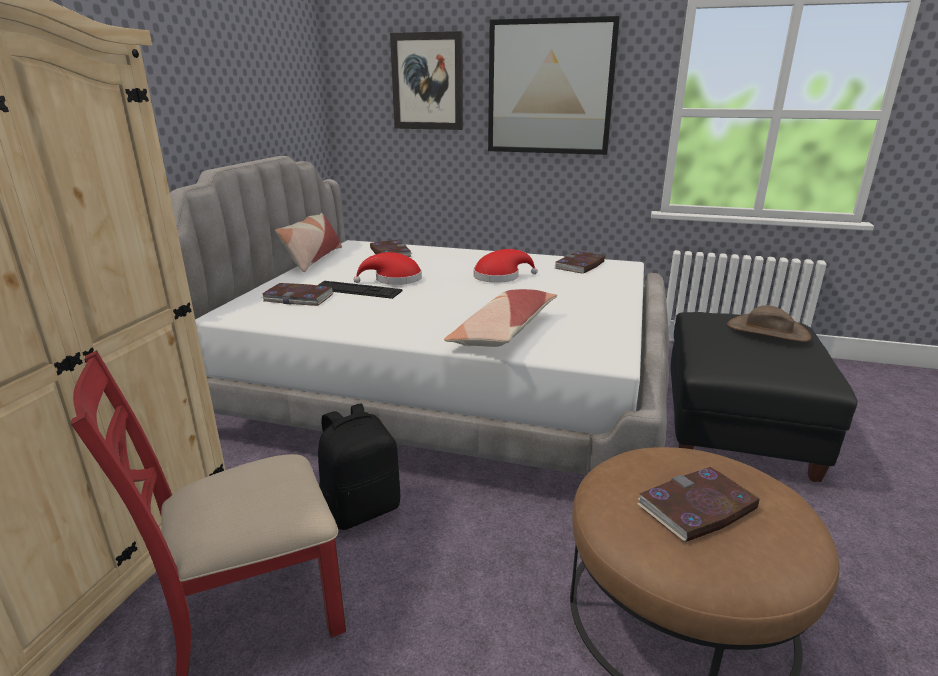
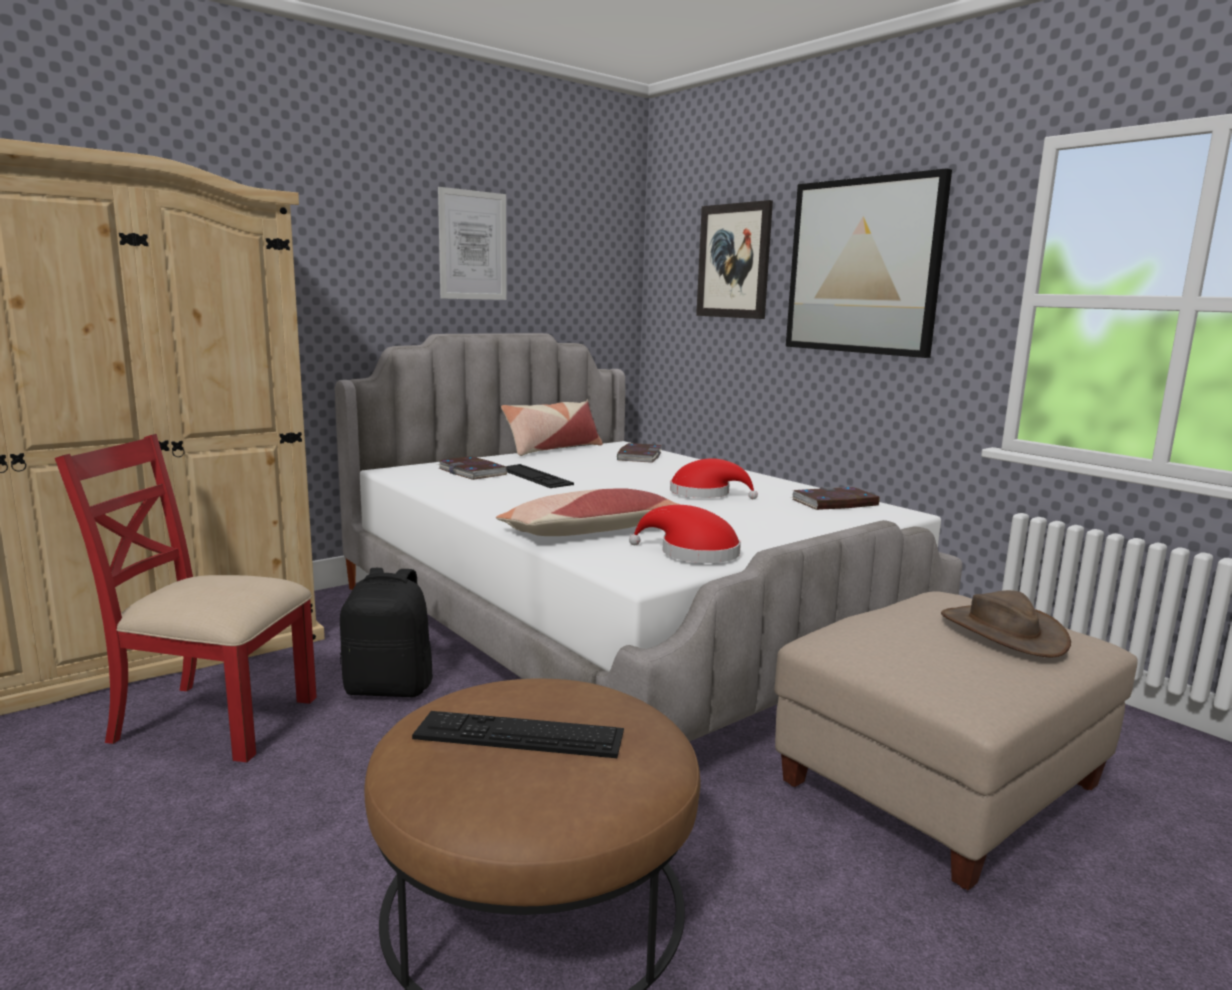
camera: 35 degrees right, 10 degrees down
(215, 74) = (473, 245): none -> picture
(394, 280) = (587, 476): red hat -> red hat (692, 553)
(697, 508) = (519, 734): book -> keyboard
(735, 428) = (939, 785): black ottoman -> beige ottoman

